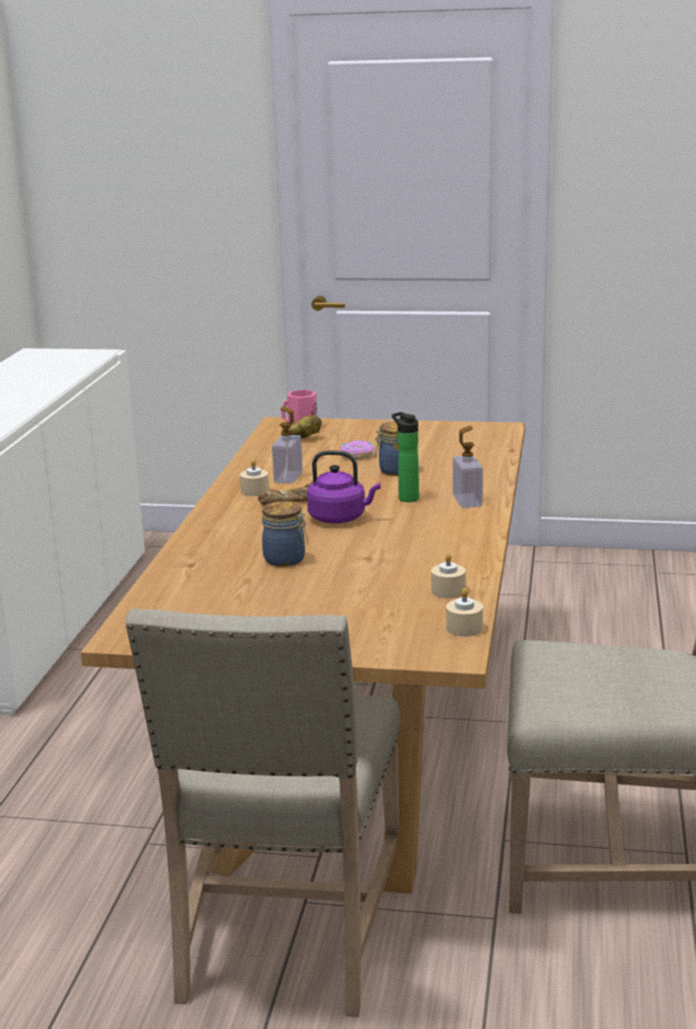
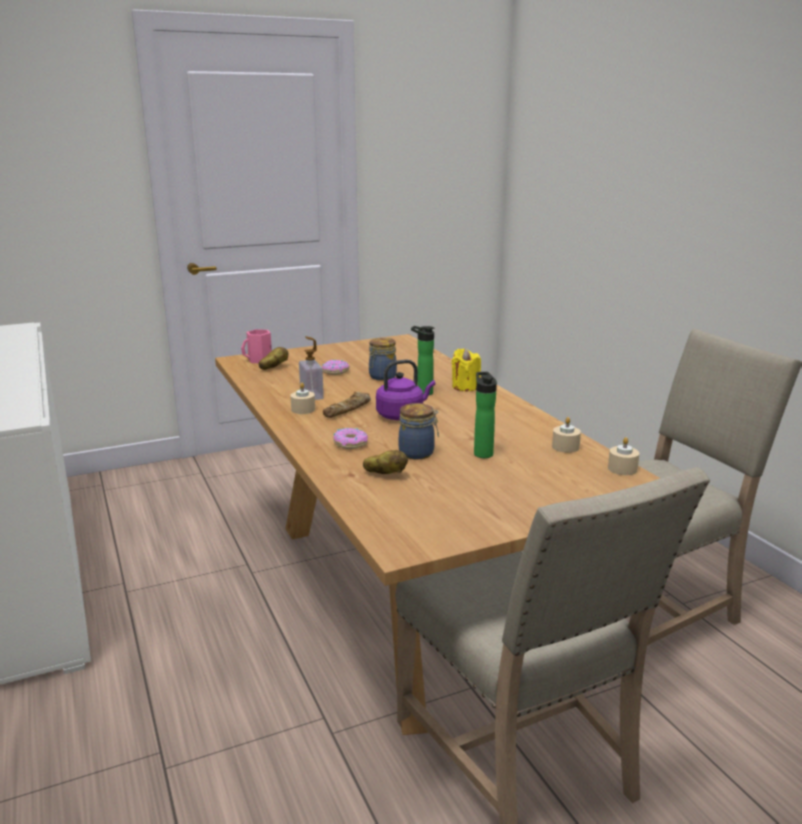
camera: 35 degrees left, 0 degrees up
(221, 572) = (385, 474): none -> potato
(240, 535) = (350, 443): none -> donut
(348, 575) = (482, 453): none -> bottle
(467, 501) = (465, 387): soap dispenser -> yellow candle

